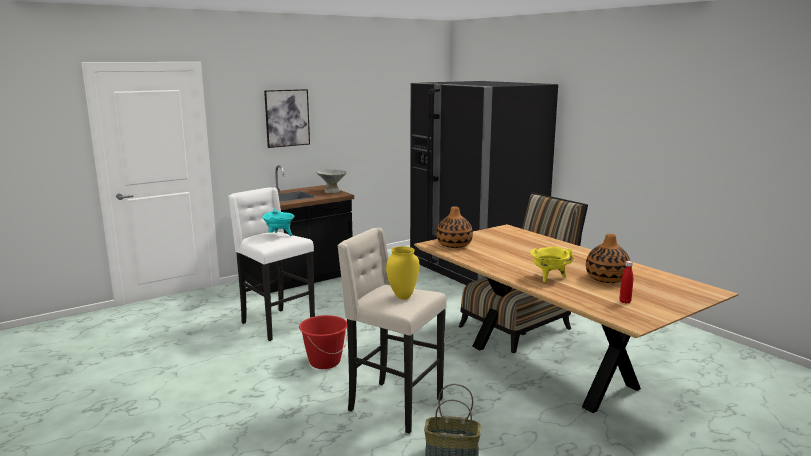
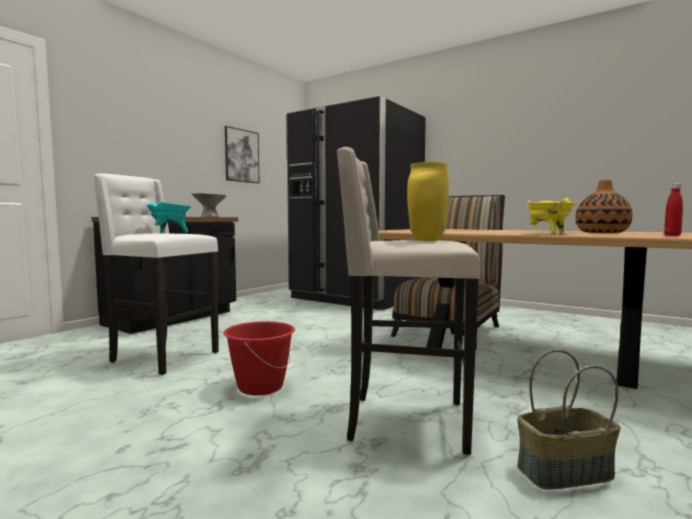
camera: 20 degrees left, 10 degrees down
(287, 118) = (154, 135): picture -> picture (241, 156)
(454, 245) = (396, 231): vase -> none

